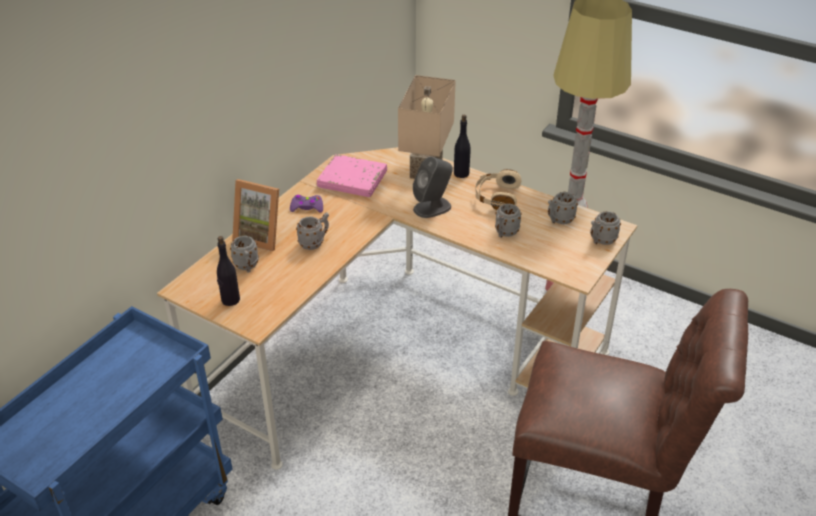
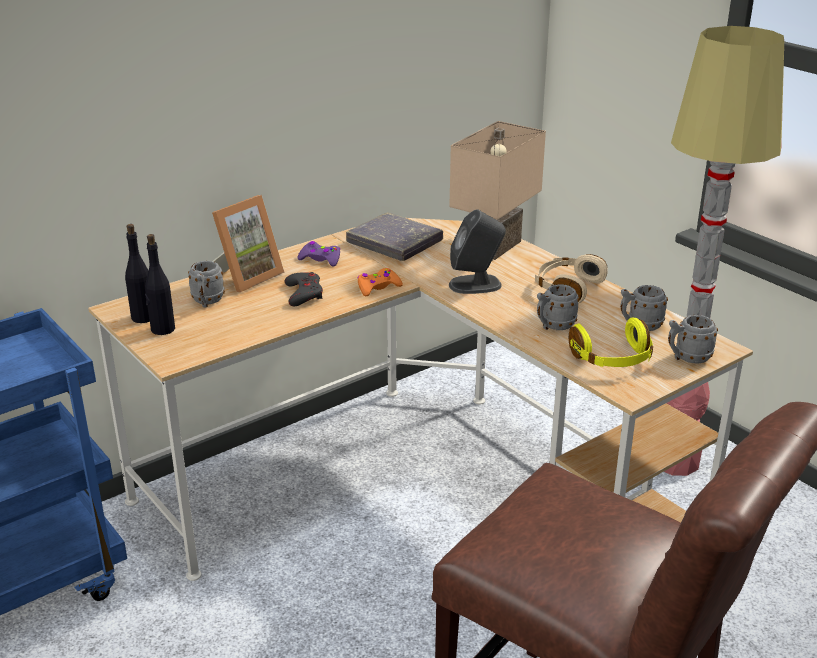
camera: 20 degrees right, 10 degrees down
(261, 236) = (246, 276): picture frame -> picture frame turned 90 degrees counterclockwise
(315, 243) = (304, 293): grey mug -> grey game controller
(352, 180) = (394, 242): pink book -> grey book
(365, 225) = (378, 287): none -> orange game controller
(461, 173) = (536, 257): black bottle -> black bottle (143, 317)
(556, 253) = (612, 359): none -> yellow headphones

